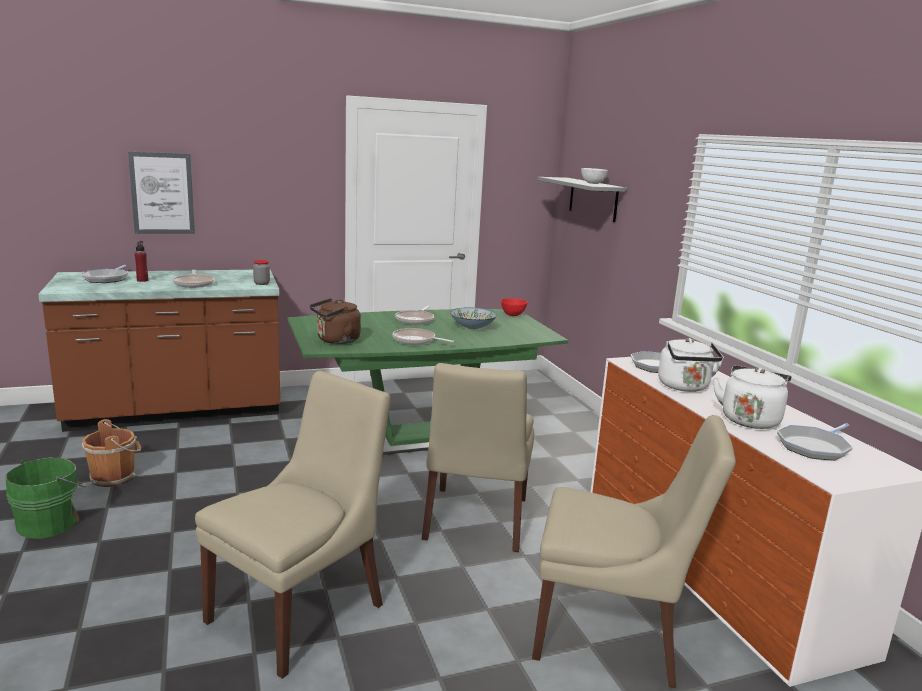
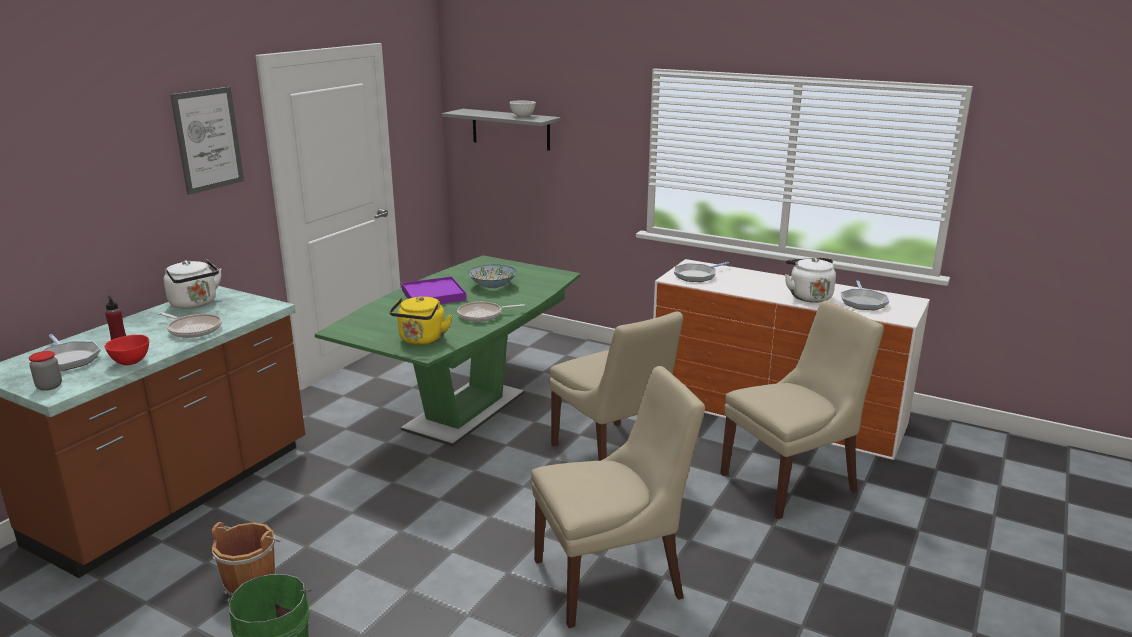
camera: 40 degrees left, 5 degrees up
(162, 193) = (77, 225): picture -> picture (208, 139)
(261, 283) = (262, 304): jar -> jar (49, 386)
(300, 610) = (612, 577): beige chair -> beige chair turned 75 degrees clockwise
(336, 341) = (421, 340): brown kettle -> yellow kettle
(415, 320) = (433, 295): frying pan -> purple tray
(513, 315) = (494, 262): red bowl -> red bowl (131, 362)
(685, 387) = (739, 286): white kettle -> white kettle (195, 304)

